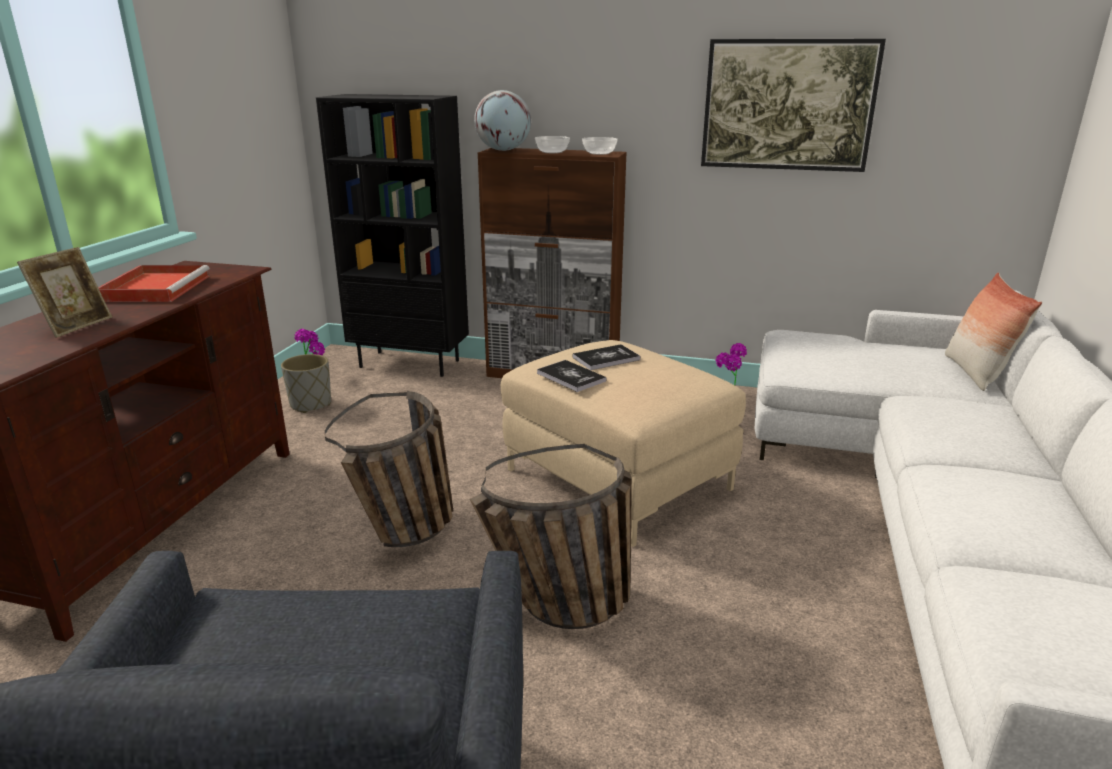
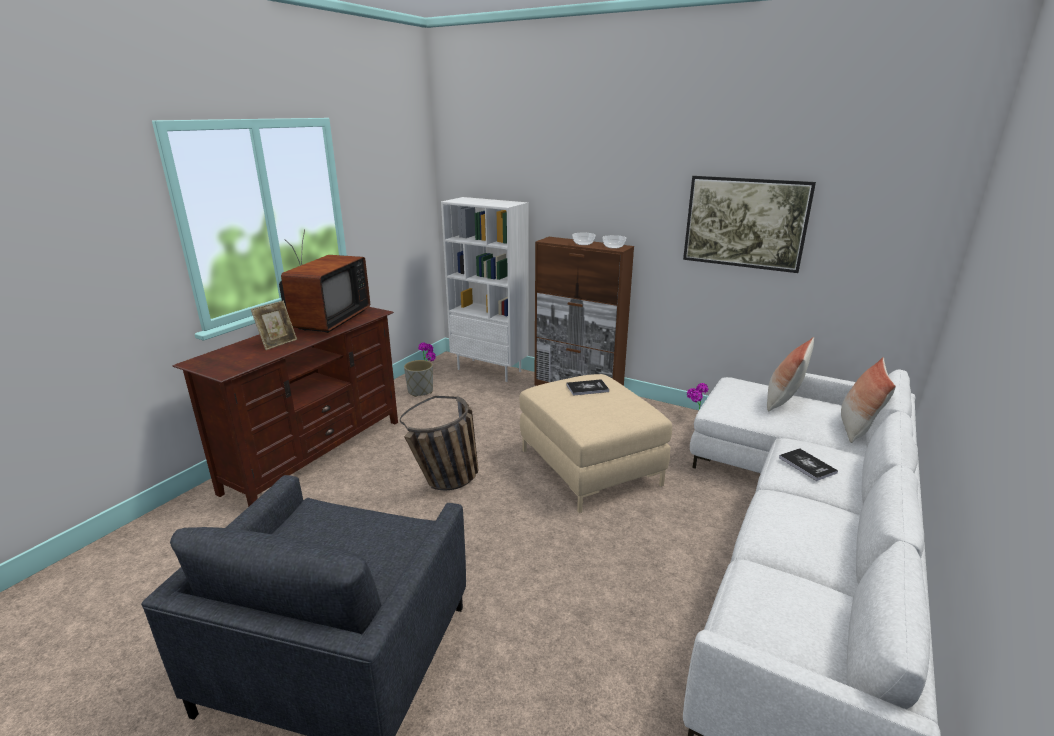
camera: 15 degrees right, 0 degrees up
(156, 287) = (326, 321): red tray -> television
(411, 363) = (490, 370): black bookcase -> white bookcase
(503, 150) = (553, 240): globe -> none
(558, 611) = (516, 544): basket -> none
(571, 377) = (558, 399): book -> book (807, 465)
(867, 350) = (782, 401): none -> pillow

